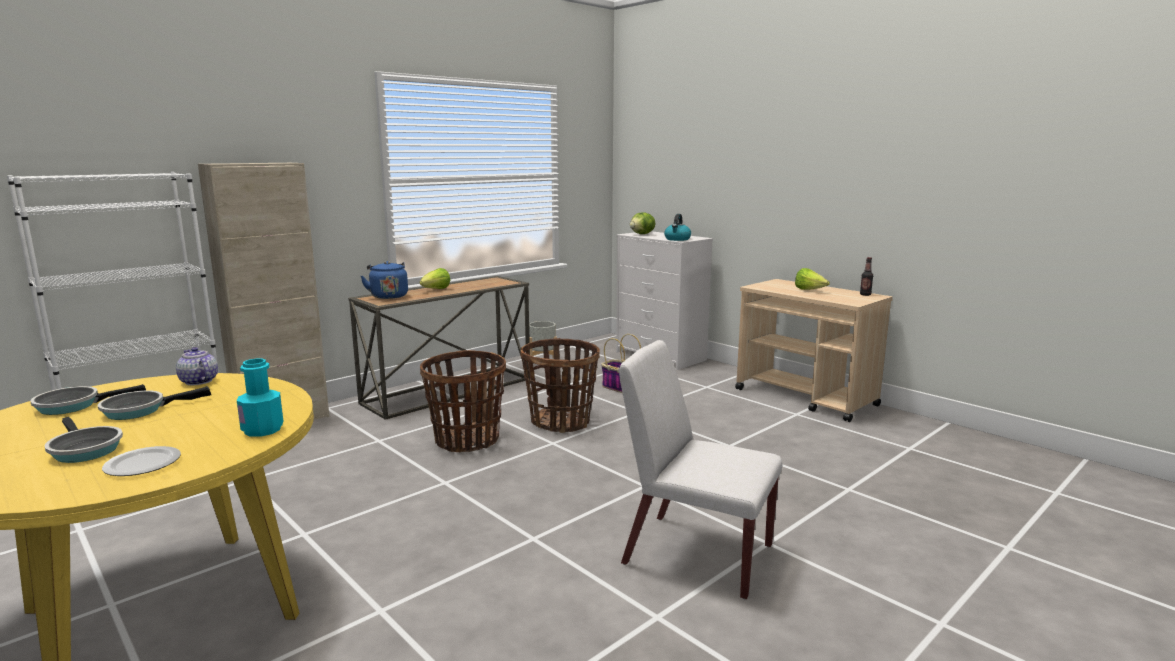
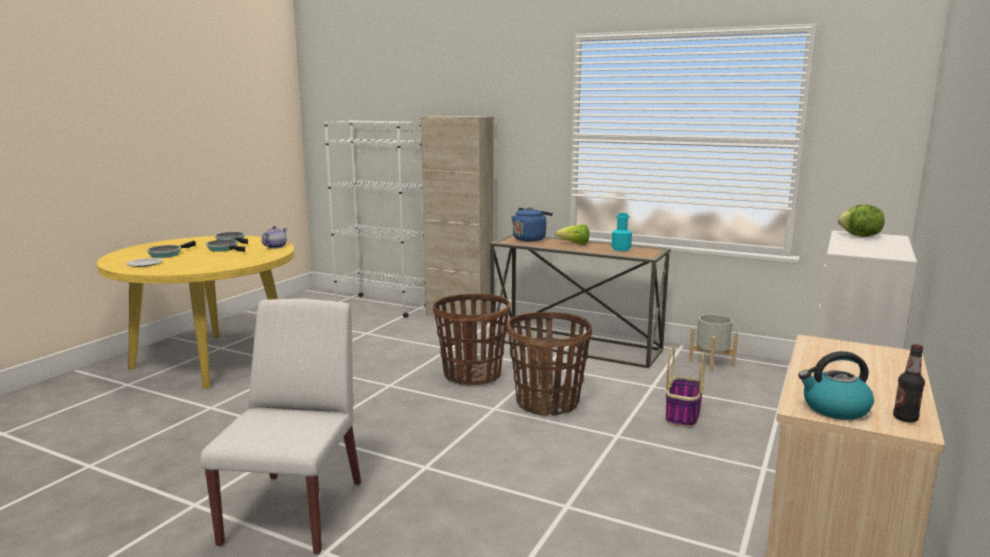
camera: 70 degrees right, 0 degrees up
(262, 430) = (190, 269): turquoise bottle -> turquoise bottle (621, 249)
(677, 239) = (848, 250): kettle -> kettle (834, 409)
(809, 290) = (856, 375): lettuce -> none

